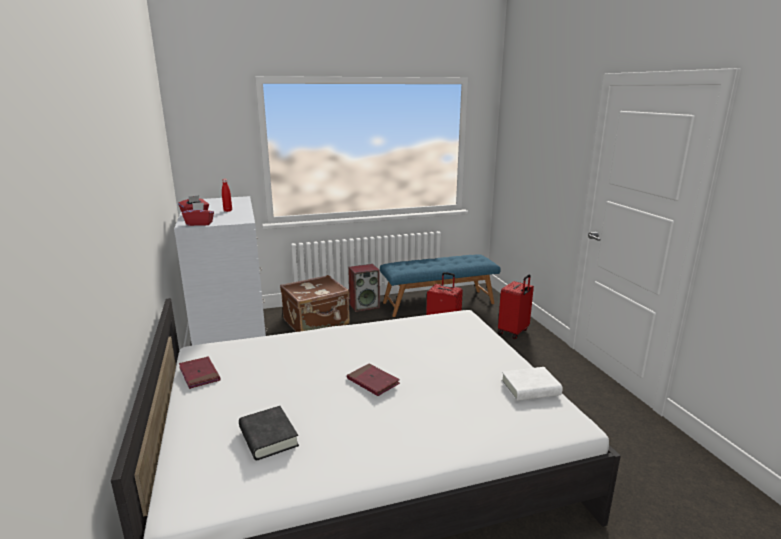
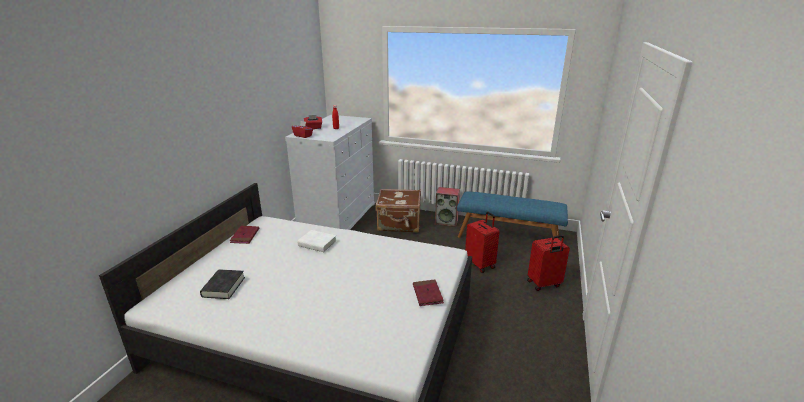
camera: 35 degrees right, 5 degrees up
(373, 382) = (319, 278): red book -> red book (427, 294)
(530, 388) = (410, 328): white book -> white book (317, 244)

